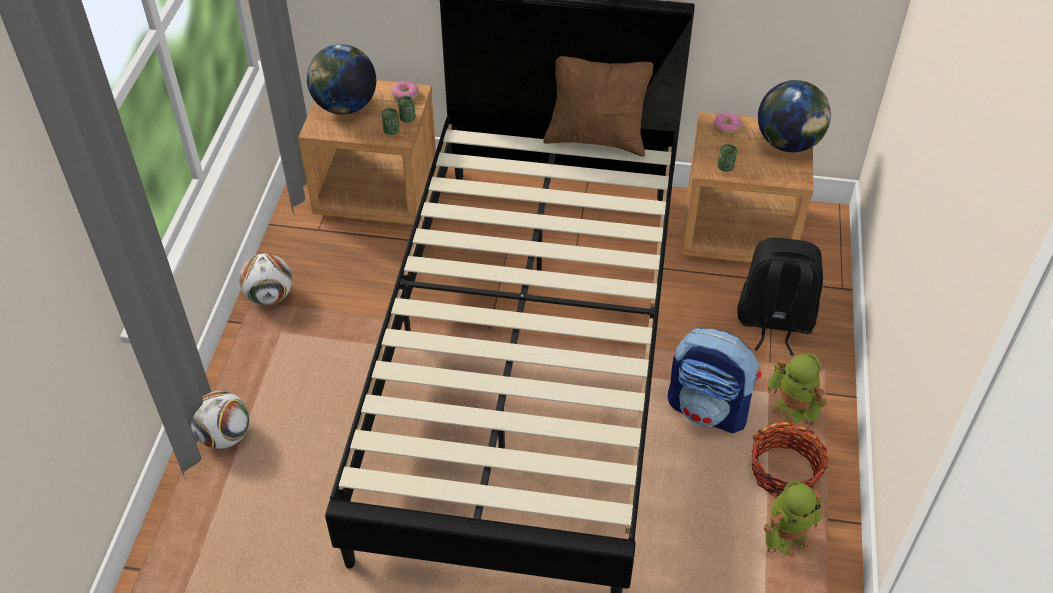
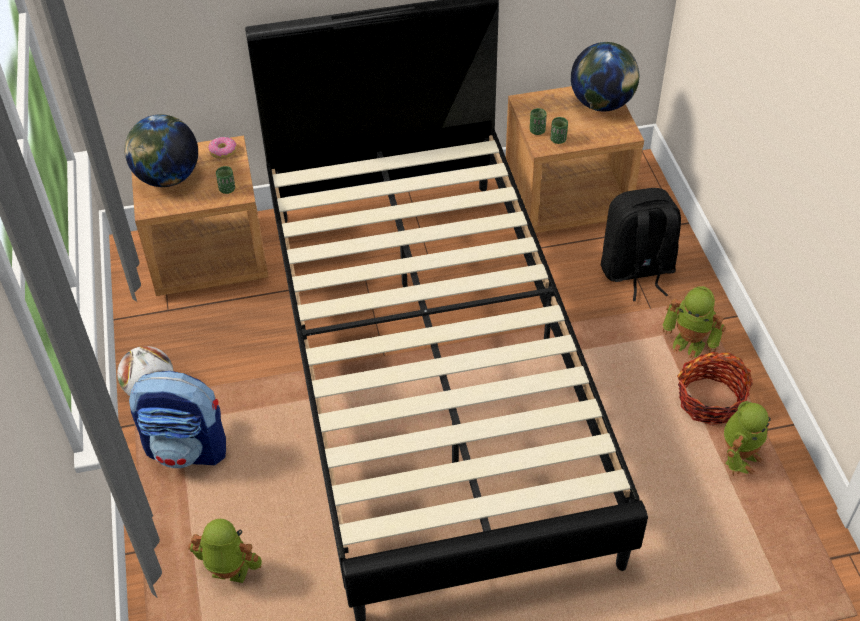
camera: 20 degrees left, 0 degrees up
(225, 436) = (174, 540): football -> none
(257, 481) = (229, 573): none -> toy robot
(407, 118) = (237, 173): green cup -> green cup (537, 131)
(596, 139) = (420, 146): brown pillow -> none
(709, 409) = (618, 366): backpack -> backpack (188, 448)
(726, 127) = (540, 103): donut -> none

